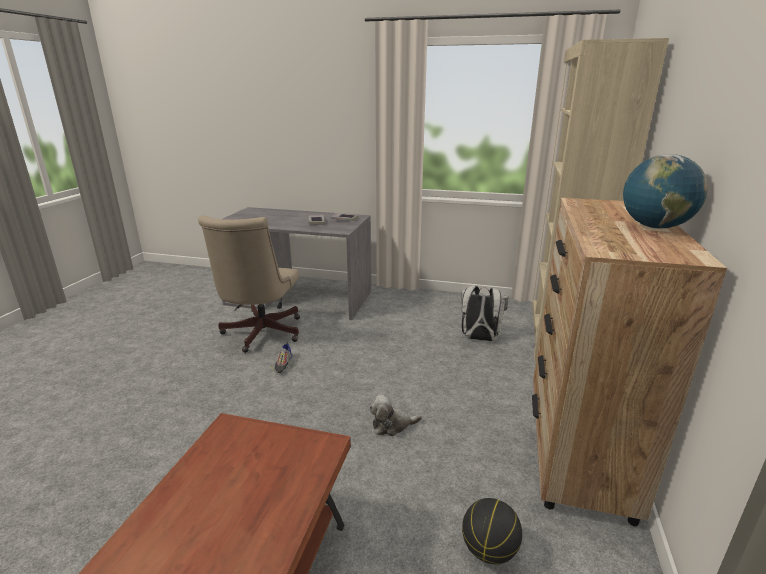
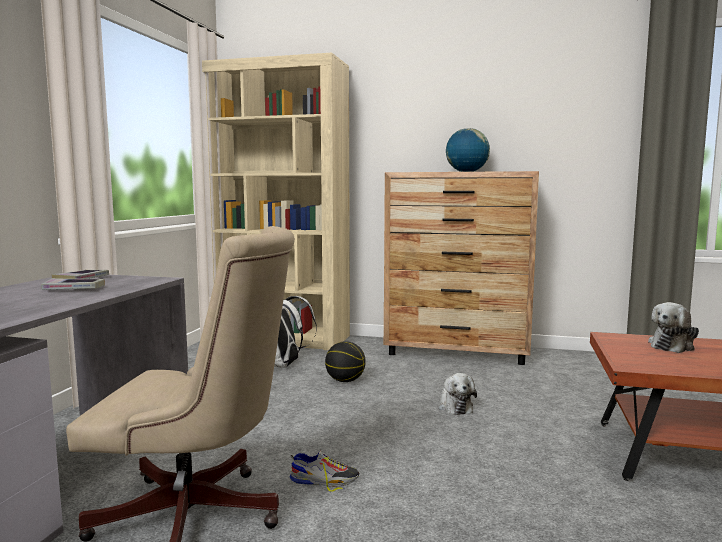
camera: 90 degrees left, 15 degrees down
(276, 484) = (672, 345): none -> plush toy
(489, 550) = (574, 381): basketball -> basketball (345, 380)

